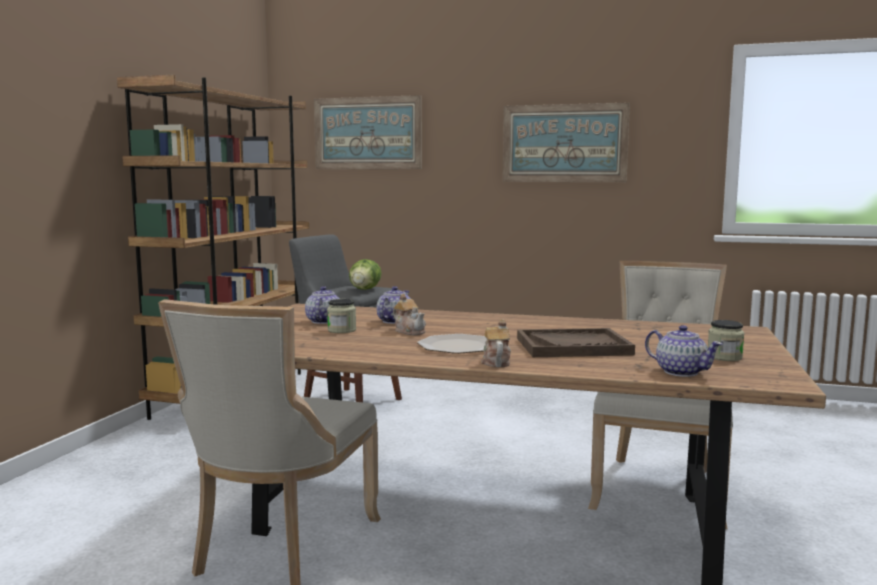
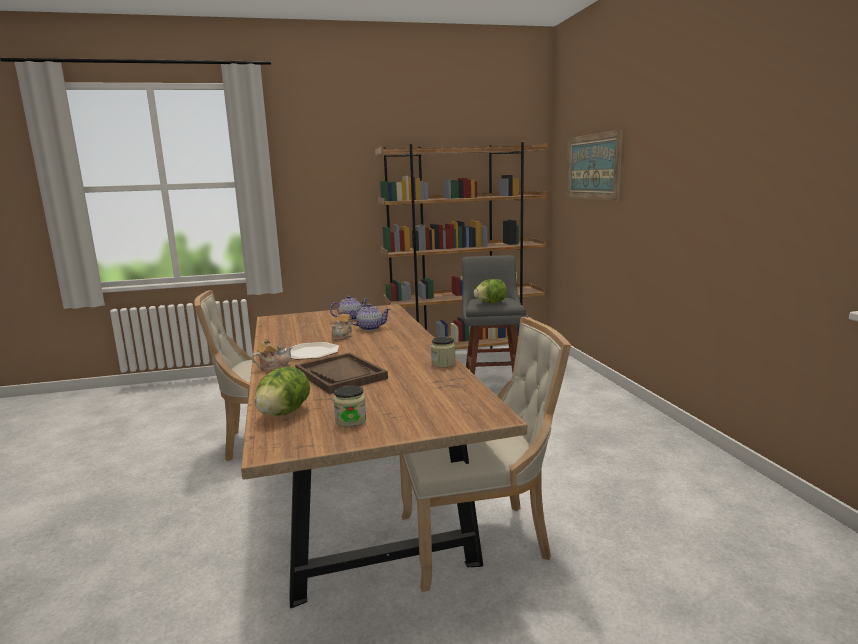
camera: 60 degrees right, 5 degrees up
(342, 330) = (329, 326): jar -> jar (443, 364)
(564, 143) = (716, 175): picture -> none
(680, 372) = (283, 413): teapot -> lettuce

